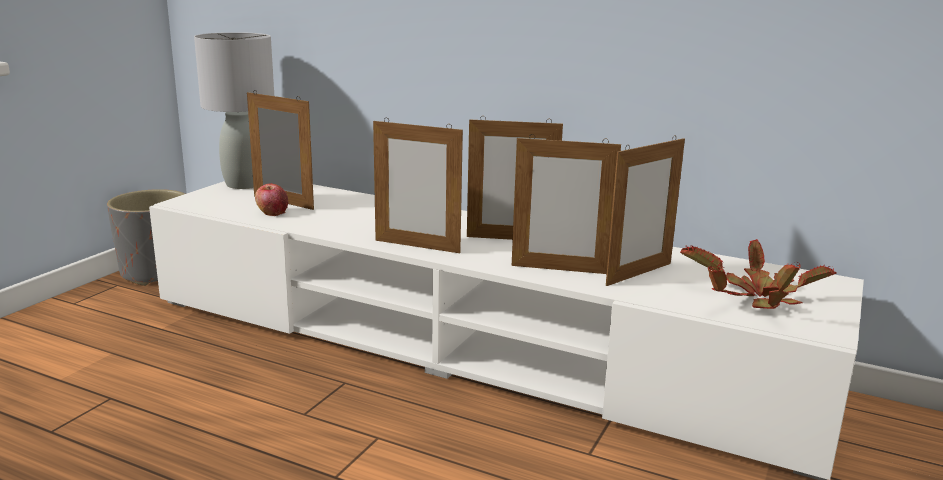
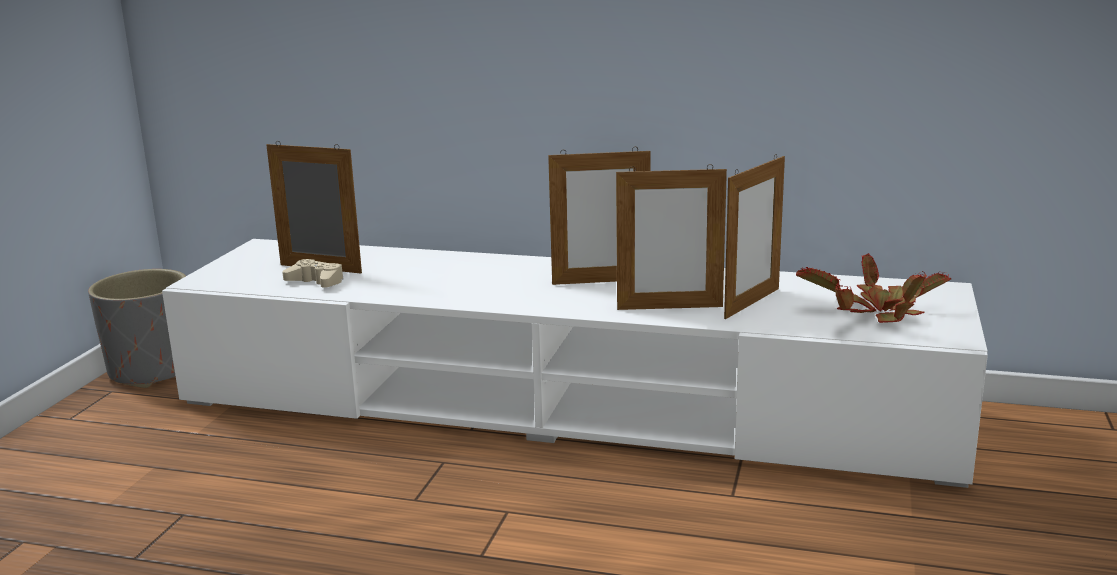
camera: 10 degrees left, 0 degrees up
(243, 184) = (257, 252): grey table lamp -> none
(272, 212) = (316, 281): apple -> beige game controller
(417, 246) = (504, 301): picture frame -> none

